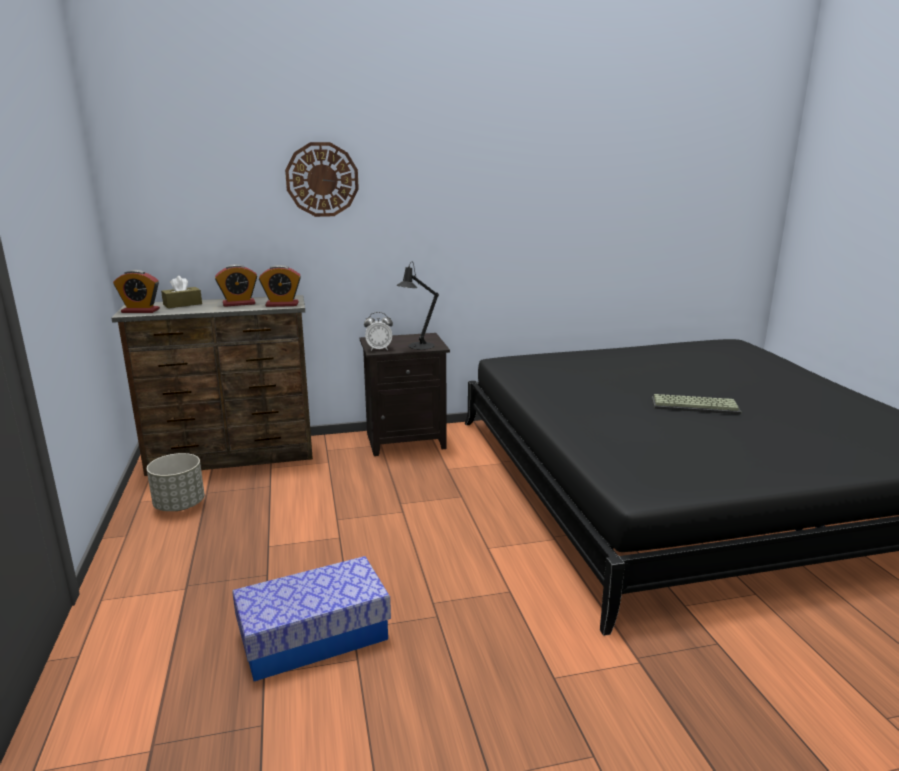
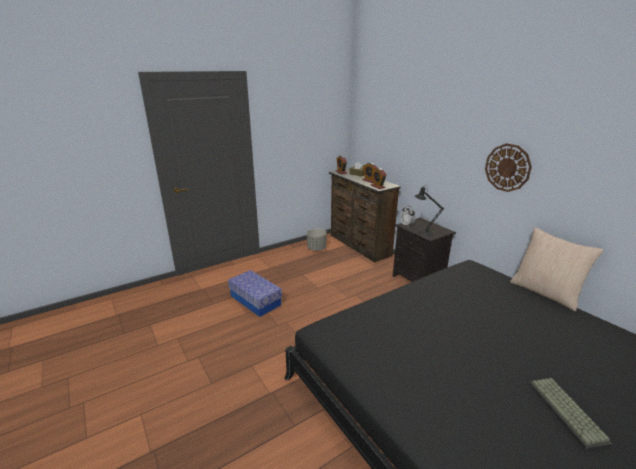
camera: 70 degrees right, 5 degrees up
(322, 179) = (420, 130): wall clock -> wall clock (507, 167)
(586, 349) = (545, 292): none -> beige pillow
(695, 405) = (472, 350): keyboard -> keyboard (568, 412)

